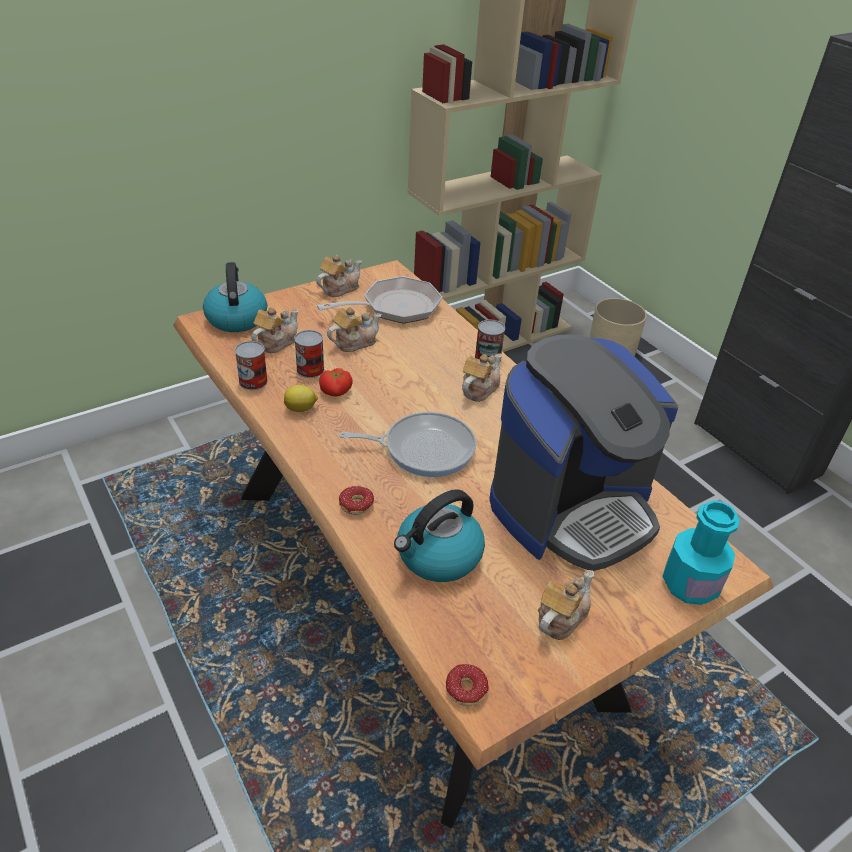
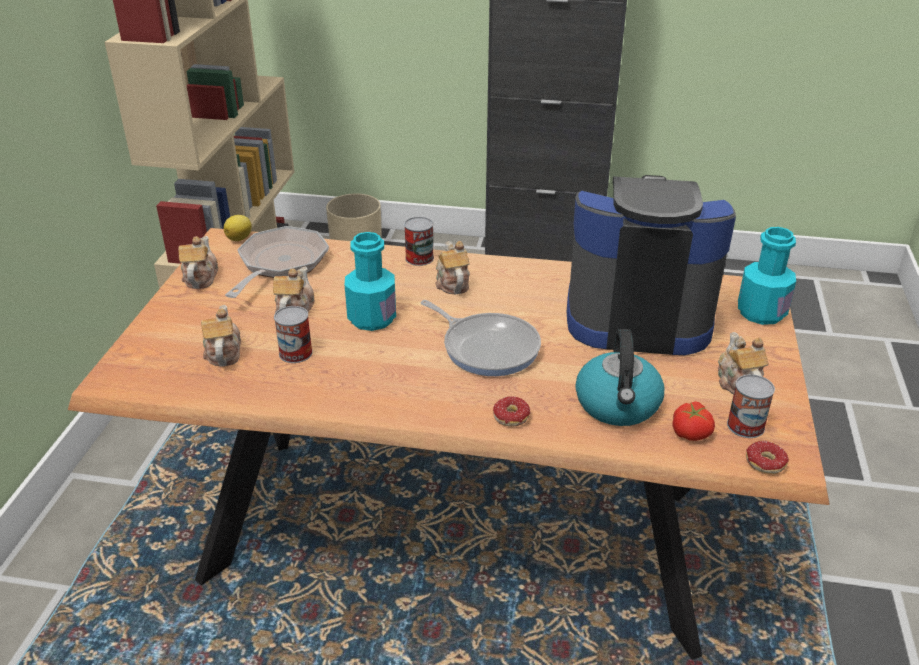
camera: 45 degrees left, 5 degrees down
(236, 318) = (143, 357): kettle -> none
(253, 381) = (261, 394): can -> can (745, 426)
(301, 409) = (344, 385): lemon -> lemon (240, 238)
(336, 391) = (348, 354): tomato -> tomato (691, 432)
(388, 378) = (372, 318): none -> turquoise bottle
(424, 449) = (487, 347): frying pan -> frying pan turned 90 degrees clockwise
(572, 508) = (637, 317): coffee machine -> coffee machine turned 90 degrees counterclockwise

